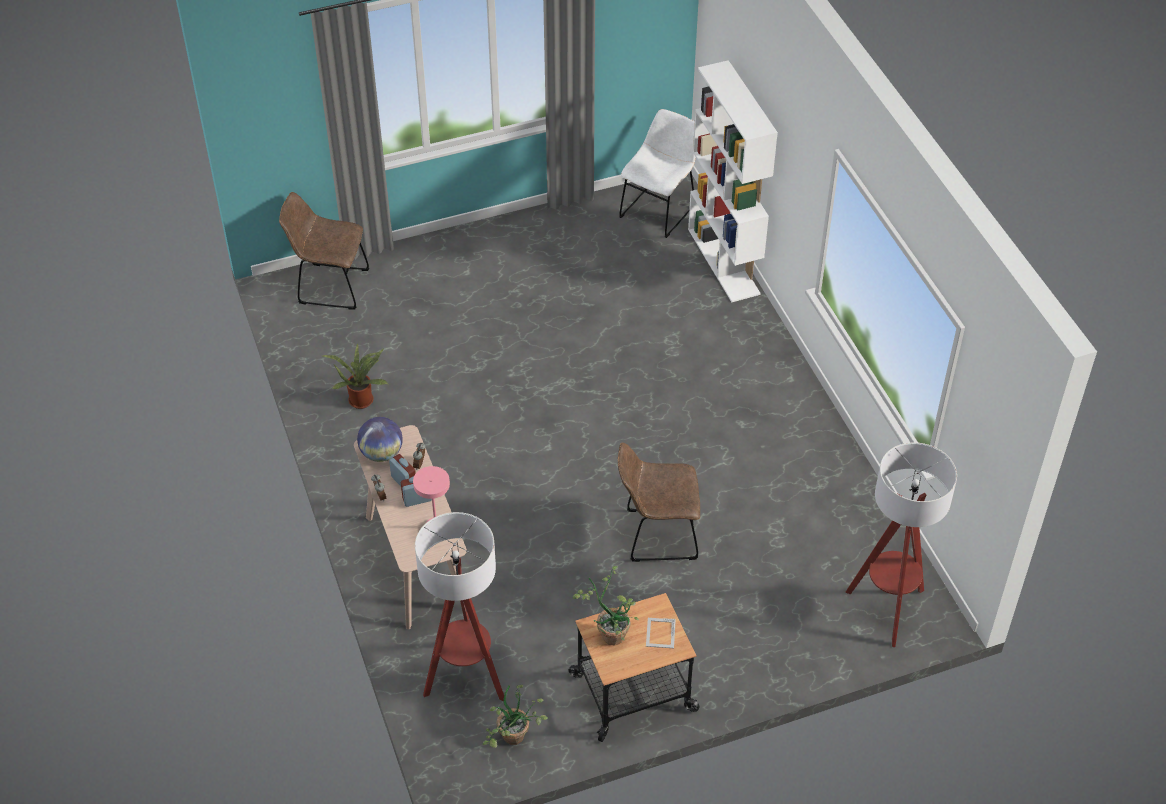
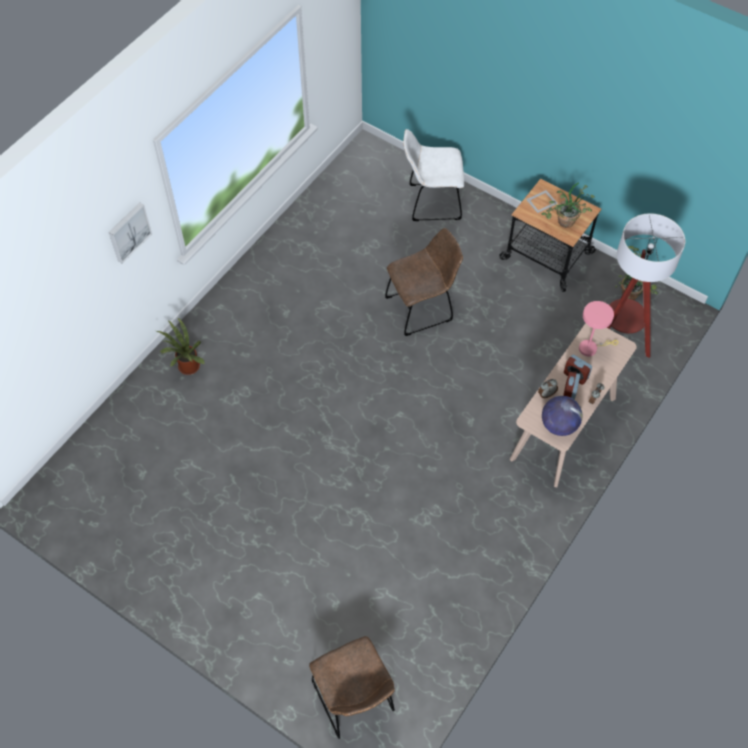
camera: 125 degrees left, 10 degrees up
(362, 398) = (455, 574): potted plant -> potted plant (186, 367)
(656, 535) = (422, 308): brown chair -> brown chair turned 75 degrees counterclockwise
(659, 210) = (79, 494): white chair -> white chair (431, 202)
(724, 261) = (117, 411): white bookcase -> none
(799, 173) = (128, 232): none -> picture
(887, 609) = (380, 170): floor lamp -> none

